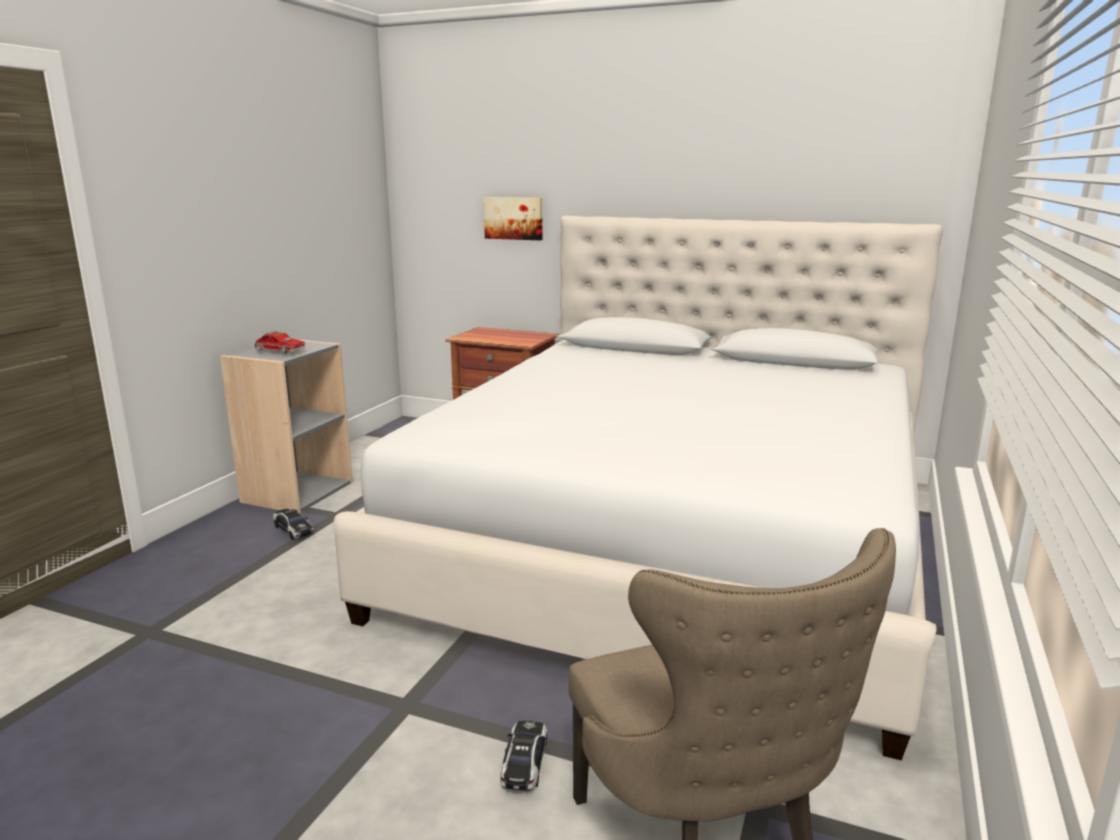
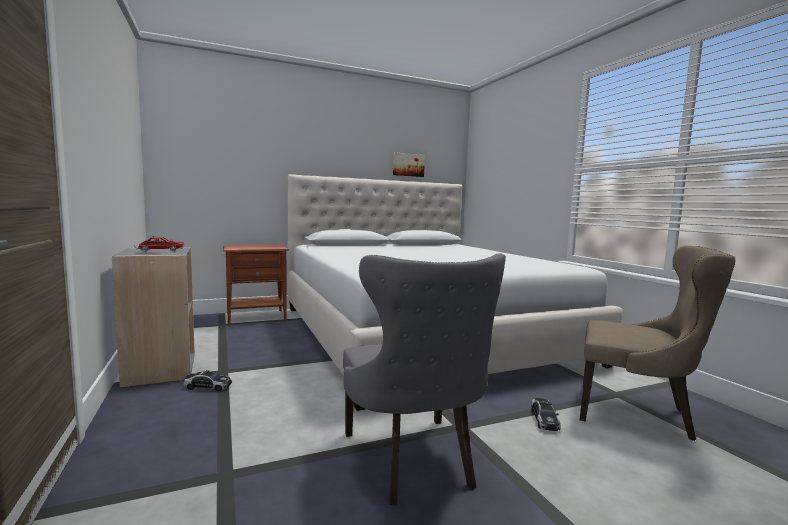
camera: 45 degrees left, 10 degrees down
(280, 711) = (413, 460): none -> grey chair
(514, 218) = (249, 175): picture -> picture (408, 165)
(524, 763) = (544, 420): toy car -> toy car turned 135 degrees counterclockwise

